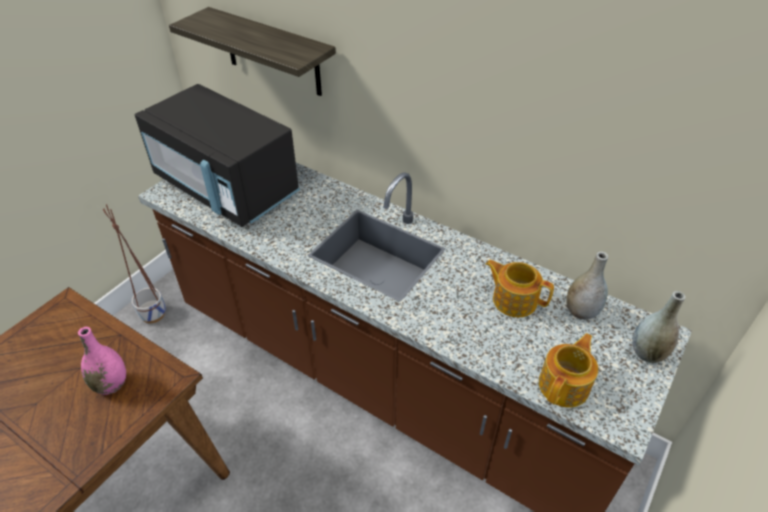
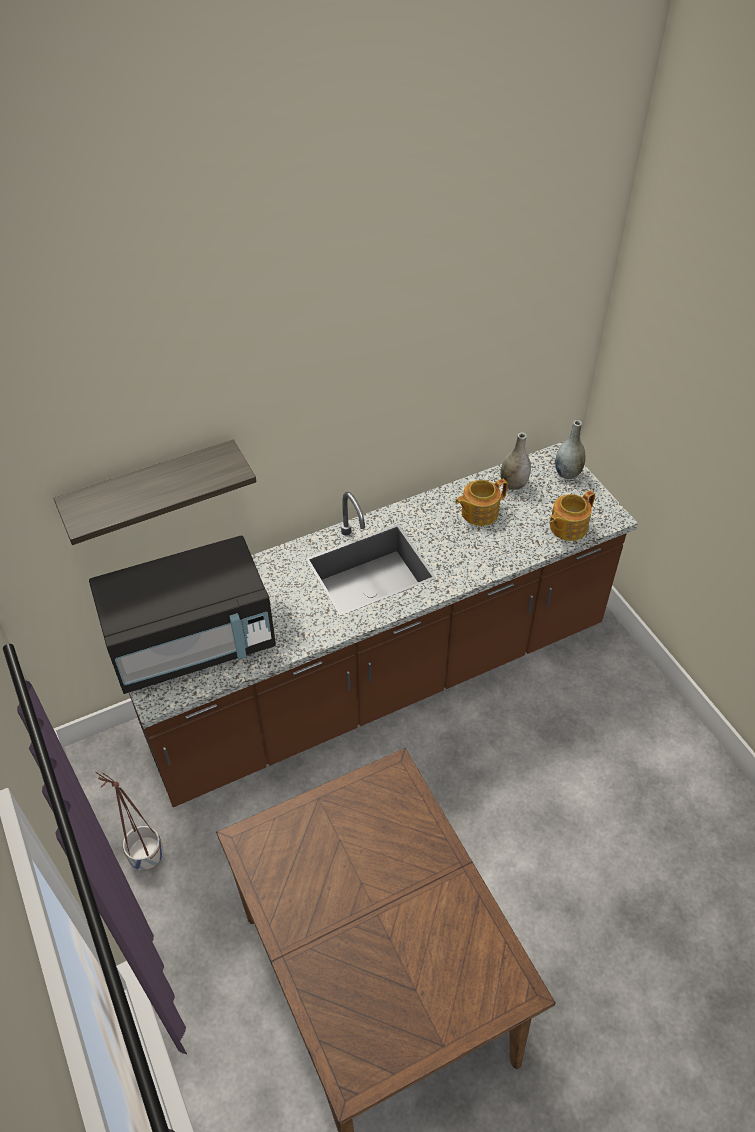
camera: 60 degrees left, 5 degrees up
(111, 384) = (376, 817): pink vase -> none
(565, 385) = (567, 527): teapot -> teapot turned 105 degrees counterclockwise

